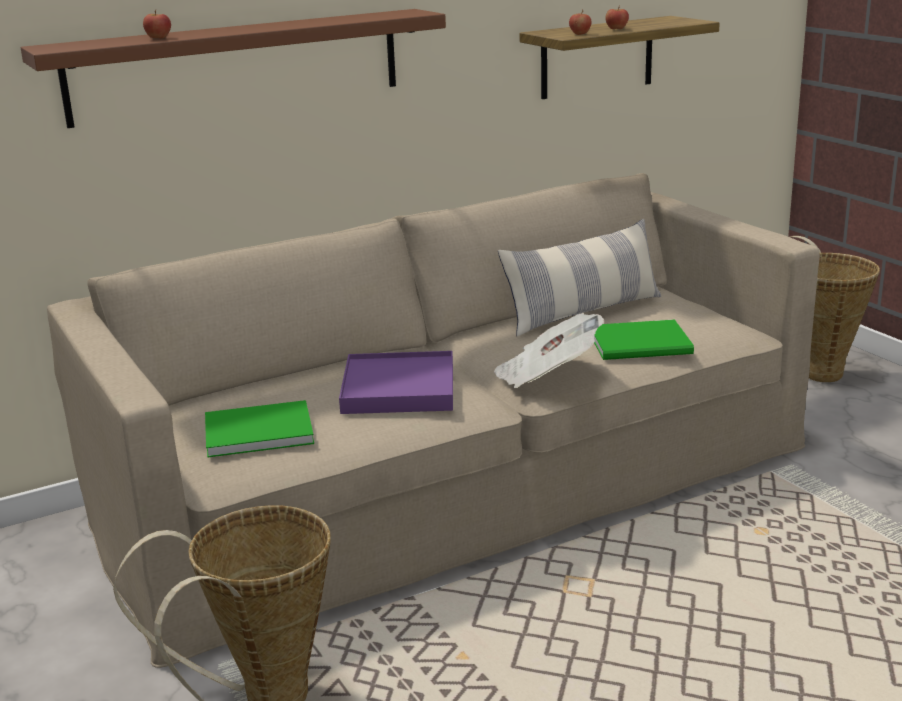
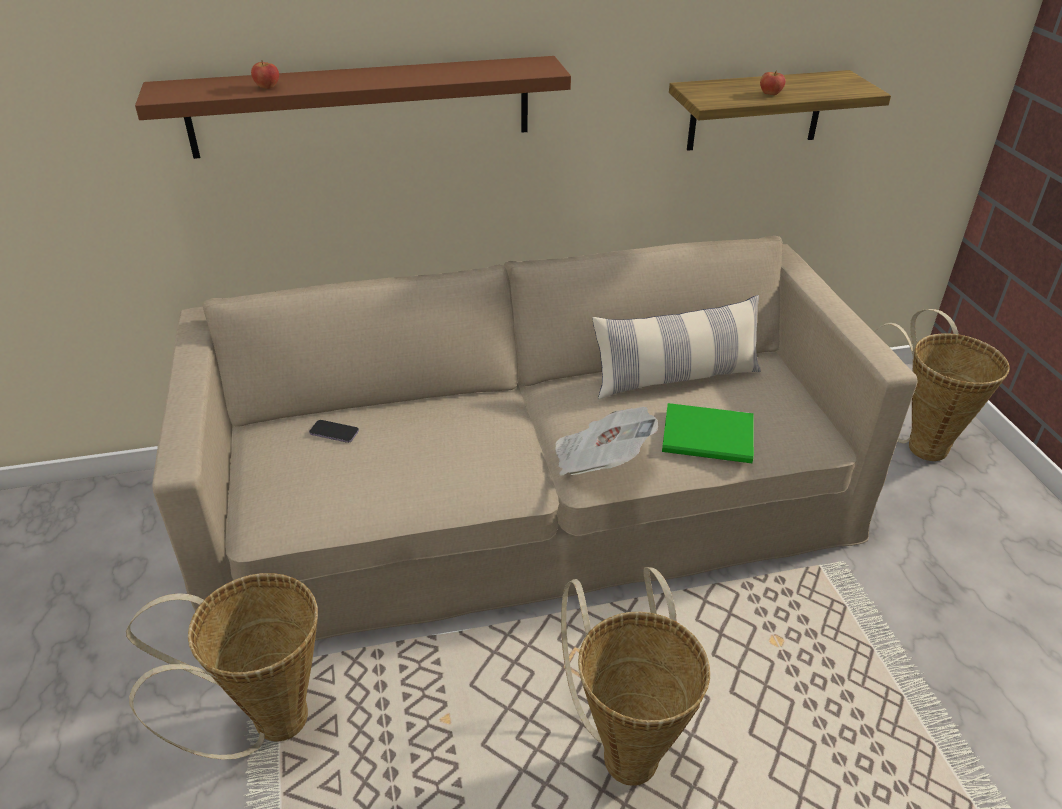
camera: 15 degrees right, 15 degrees up
(255, 399) = (334, 433): none -> phone
(255, 431) = (313, 476): green book -> none
(398, 389) = (459, 448): purple tray -> none
(579, 34) = (724, 99): apple -> none
(661, 637) = (626, 748): none -> basket

